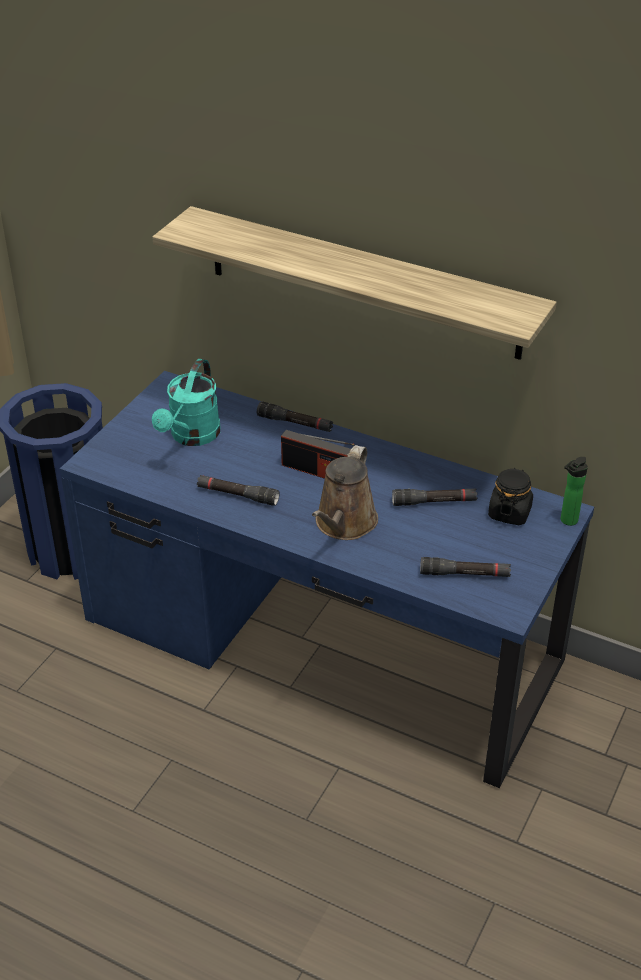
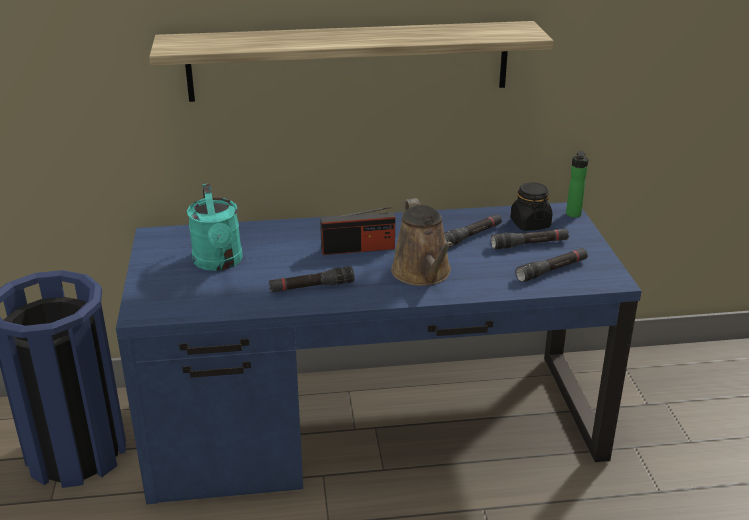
camera: 35 degrees left, 10 degrees down
(295, 423) = (298, 225): black flashlight -> black flashlight (529, 244)

